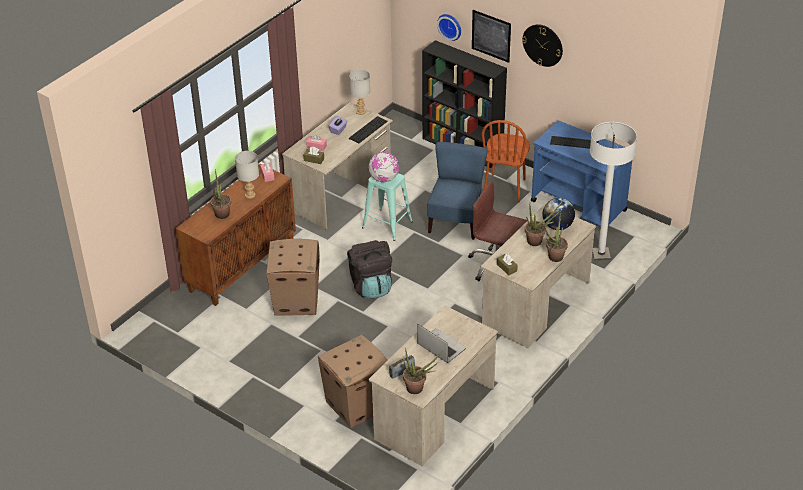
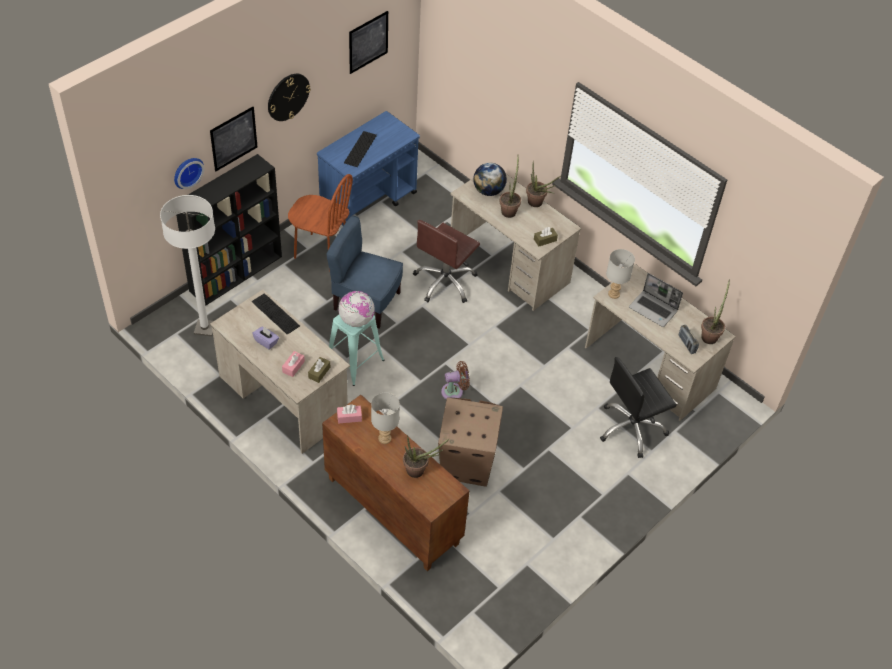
camera: 85 degrees left, 10 degrees up
(357, 405) = (631, 428): cardboard box -> black office chair
(361, 112) = (236, 315): grey table lamp -> grey table lamp (614, 294)
(371, 286) = (454, 391): black backpack -> brown fan
(440, 347) = (653, 309): laptop -> laptop turned 105 degrees counterclockwise
(601, 254) = (446, 202): white floor lamp -> white floor lamp (205, 328)
(627, 67) = (368, 42): none -> picture

